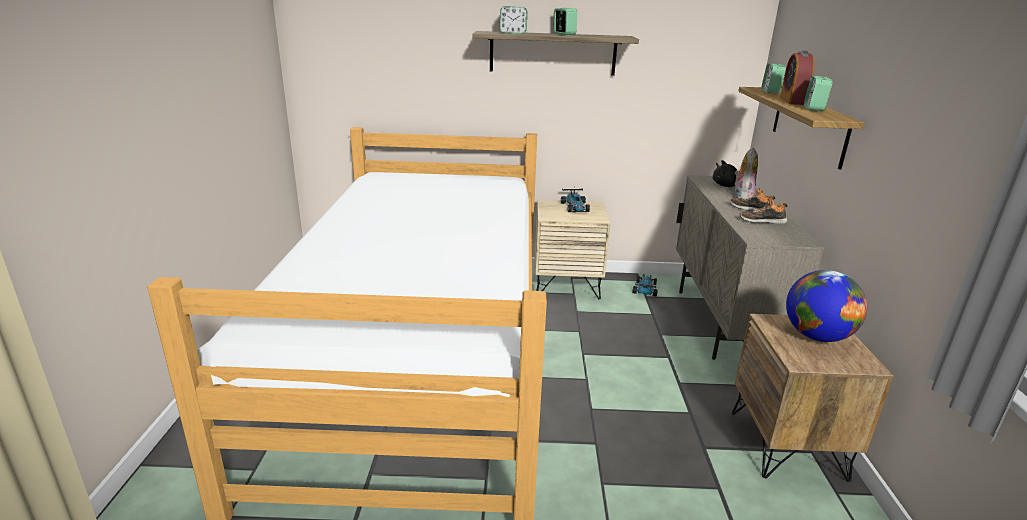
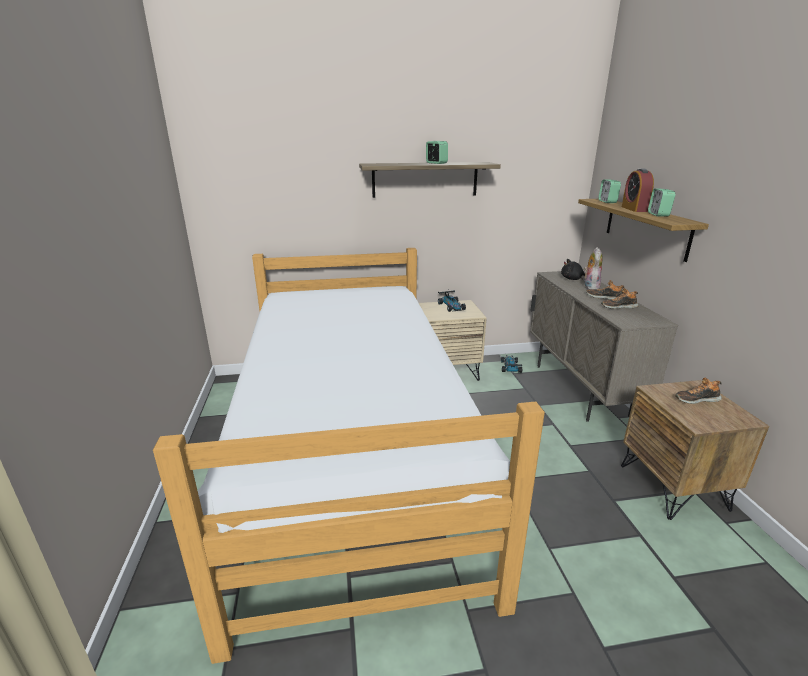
camera: 10 degrees left, 0 degrees up
(513, 33) = (394, 164): alarm clock -> none
(817, 336) = (696, 399): globe -> shoe

